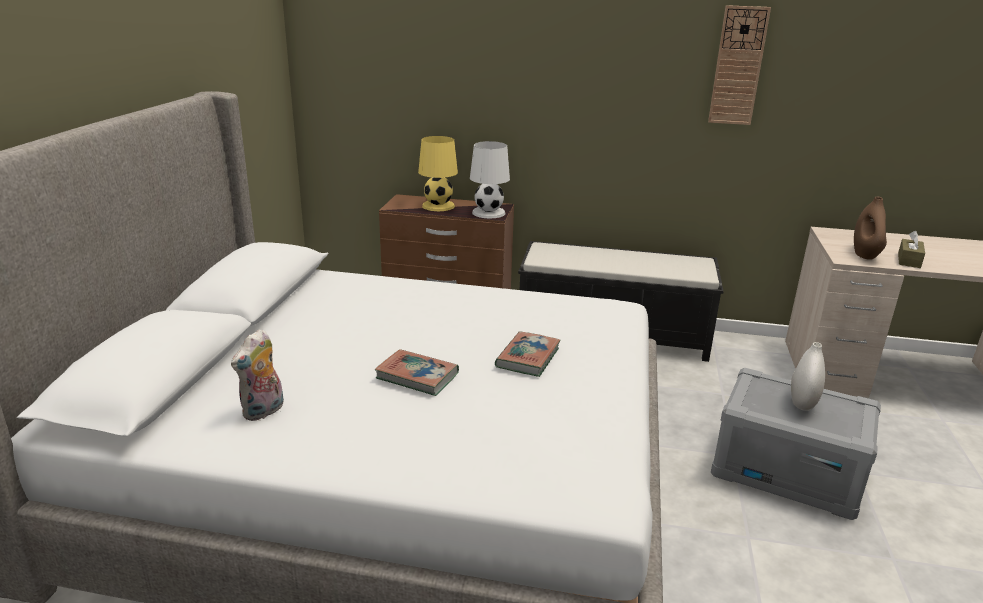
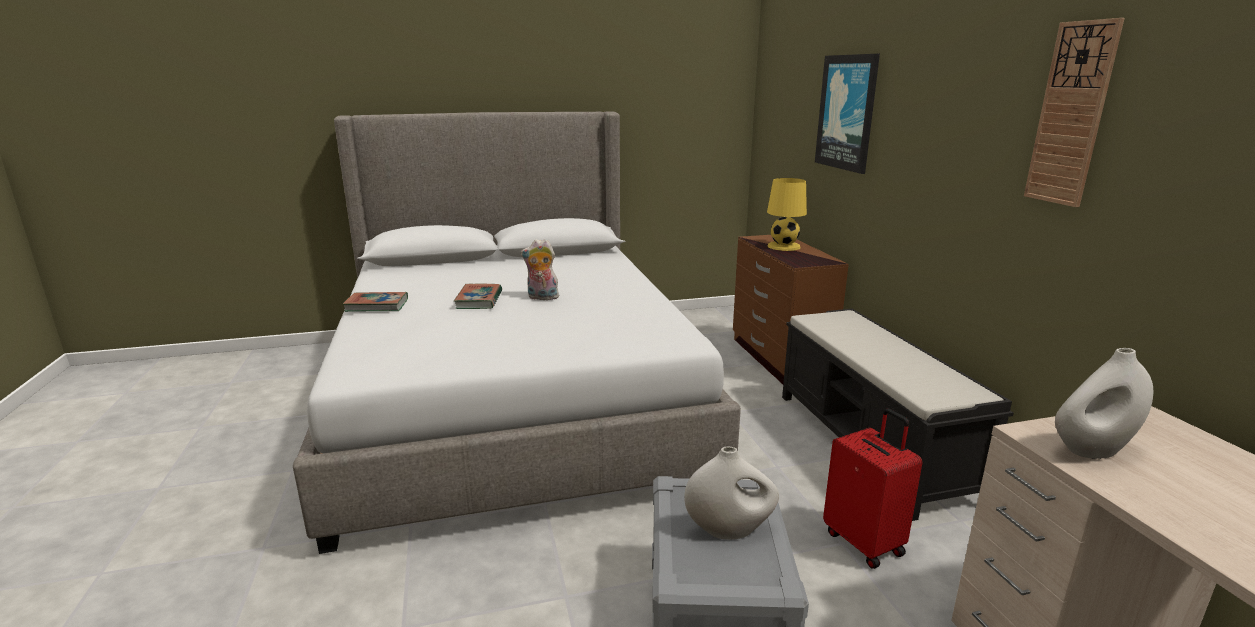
camera: 65 degrees right, 5 degrees down
(264, 411) = (414, 281): plush toy -> plush toy (541, 298)
(484, 66) = (847, 112): none -> picture
(489, 212) = (803, 260): white table lamp -> none
(528, 358) = (540, 324): book -> book (377, 305)
(725, 385) = (865, 542): none -> red suitcase
(865, 255) = (1092, 450): brown vase -> white vase
(909, 260) = (1158, 494): brown tissue box -> none

